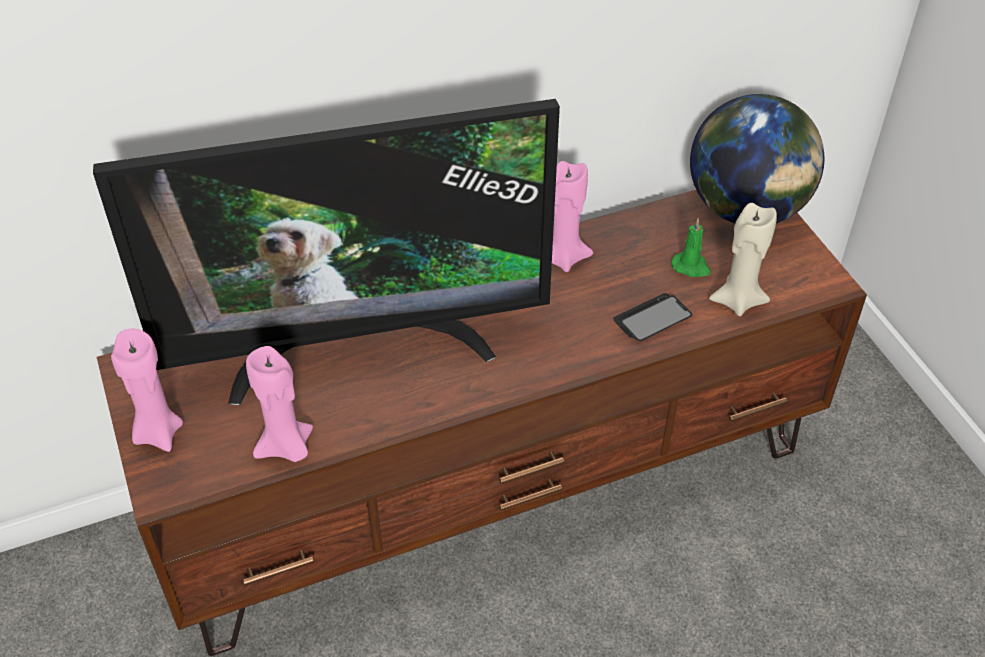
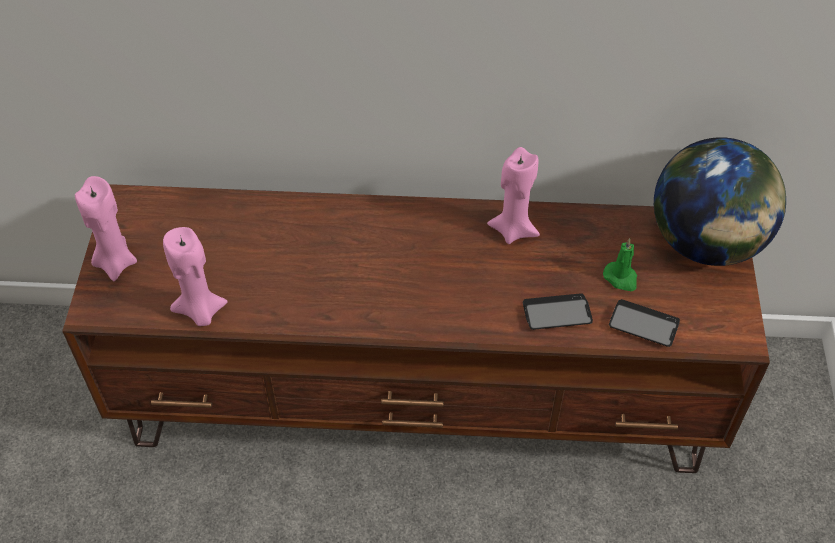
camera: 25 degrees right, 5 degrees up
(357, 345) = (301, 246): television -> none
(737, 300) = (643, 324): beige candle -> phone

